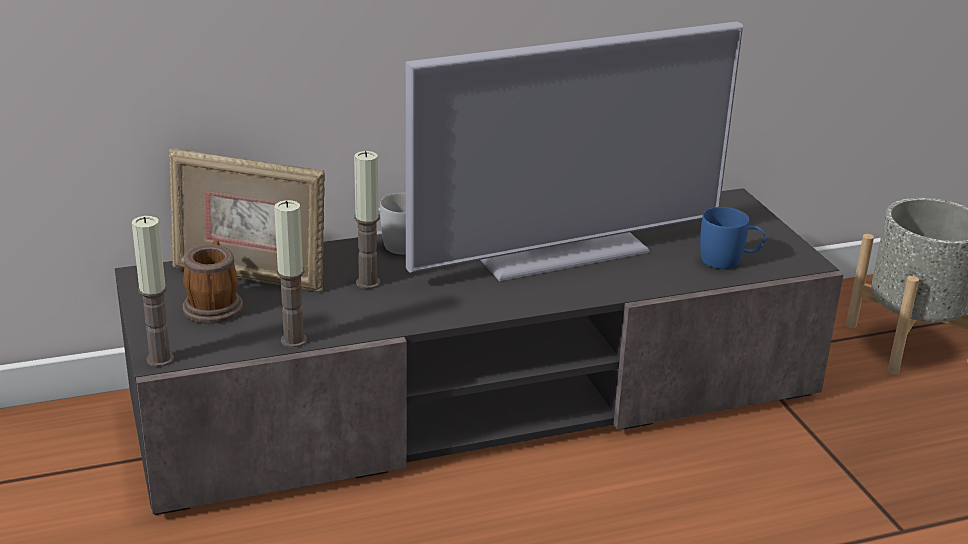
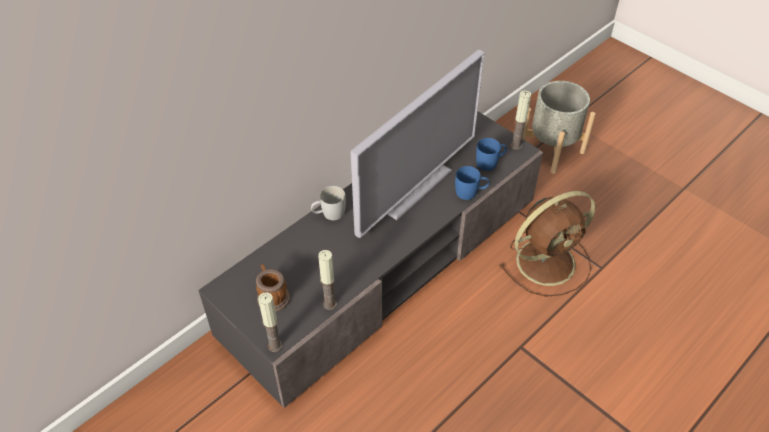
camera: 25 degrees left, 20 degrees up
(250, 276) = (274, 267): picture frame -> none
(368, 283) = (335, 247): candle -> candle (516, 145)
(661, 284) = (470, 192): none -> blue mug
(794, 486) = (548, 261): none -> brown fan

